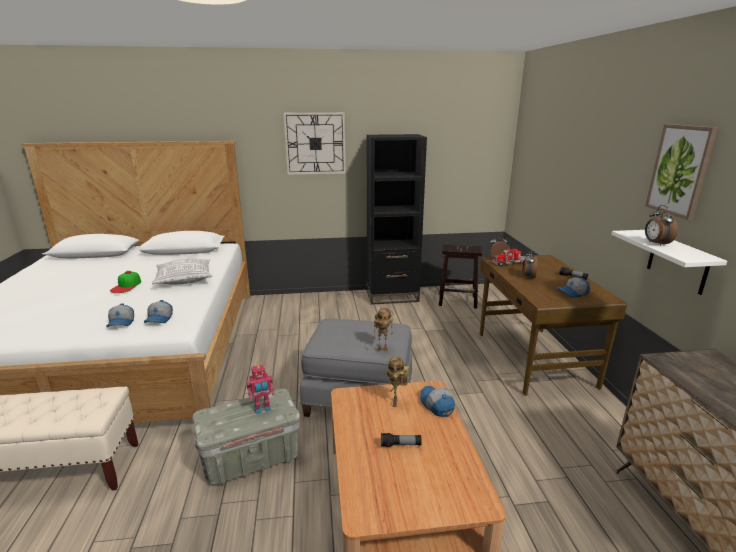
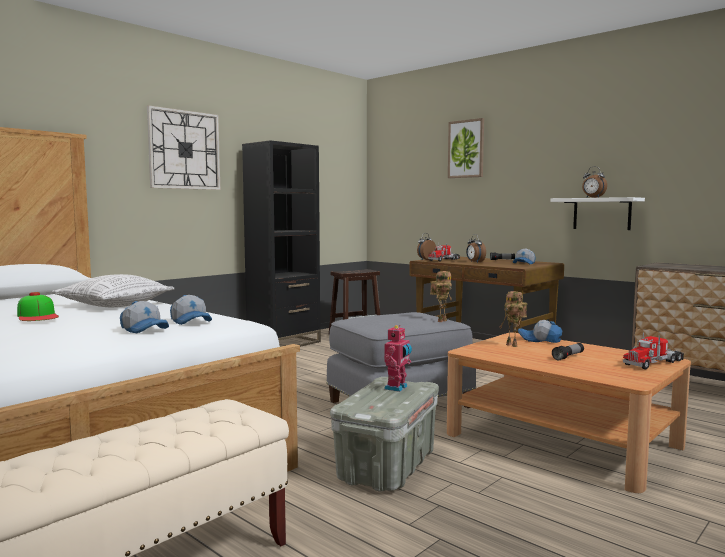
camera: 40 degrees left, 15 degrees down
(453, 499) = (653, 363): none -> toy truck
(680, 170) = (585, 146): picture -> picture (466, 149)

